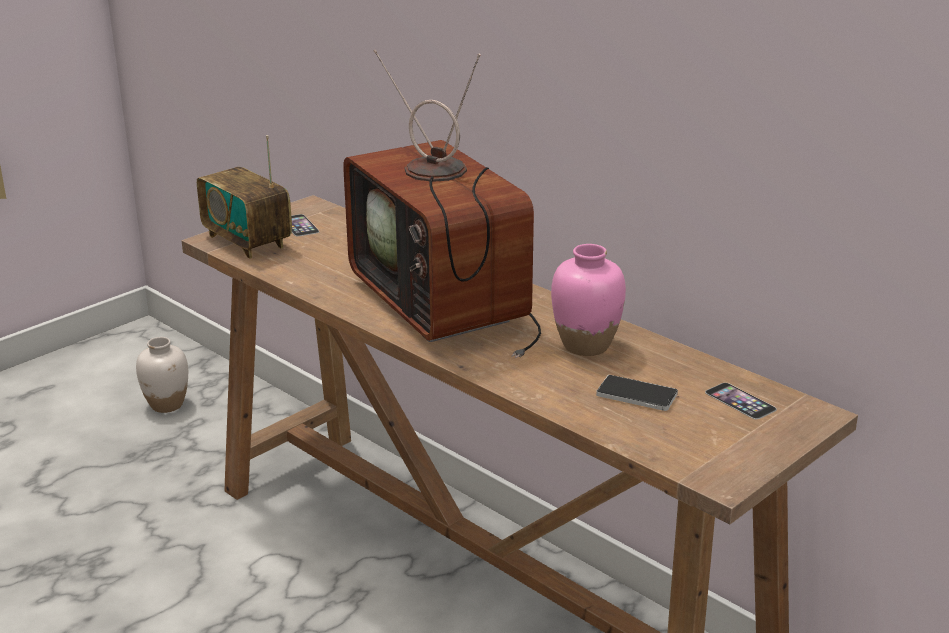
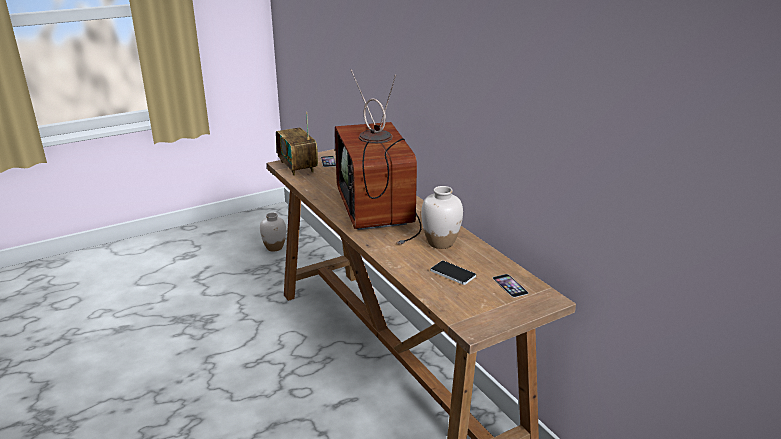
camera: 15 degrees right, 0 degrees up
(585, 345) = (440, 242): pink vase -> white vase

